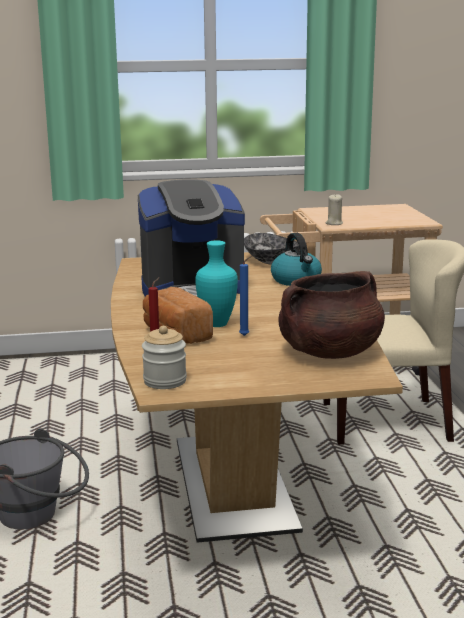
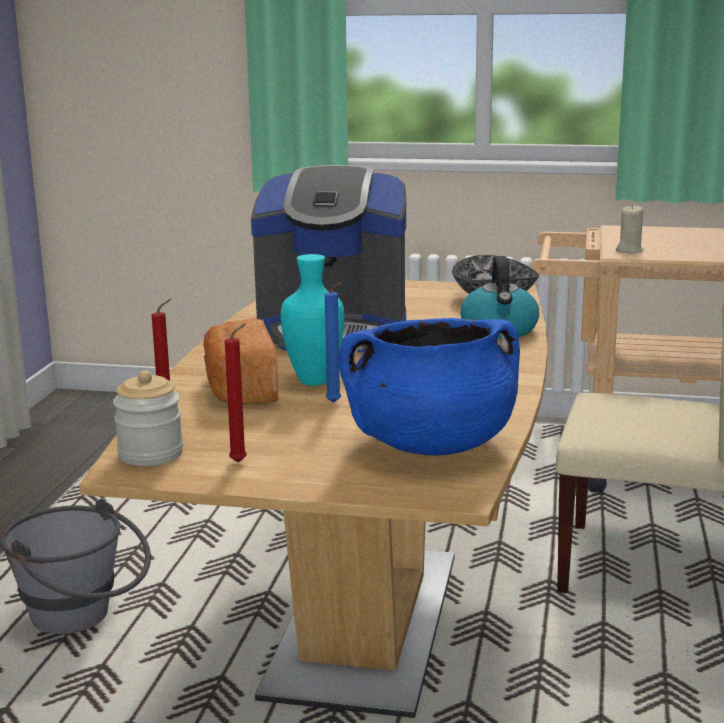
camera: 20 degrees right, 0 degrees up
(228, 377) = (241, 462): none -> red candle
(329, 352) = (431, 444): brown cooking pot -> blue cooking pot

